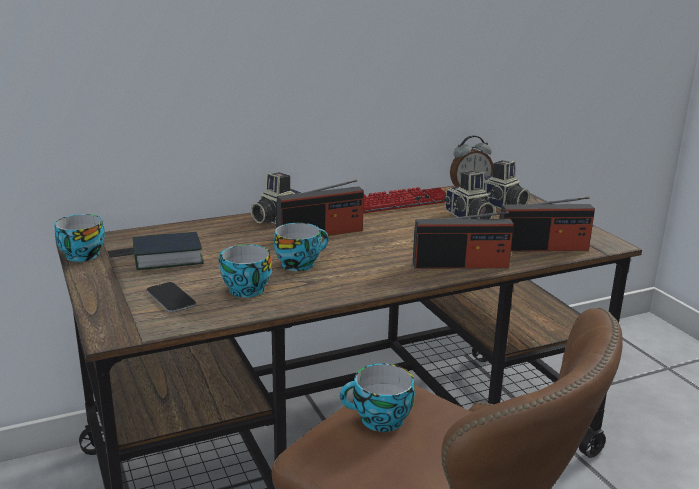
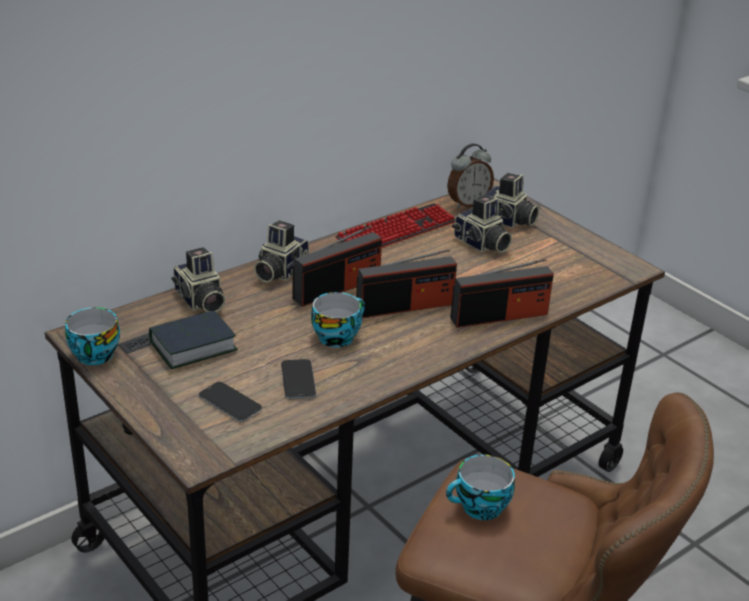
camera: 15 degrees left, 10 degrees up
(196, 231) = (200, 301): none -> camera
(243, 289) = (298, 380): cup -> phone
(542, 248) = (570, 281): radio -> radio (405, 306)

